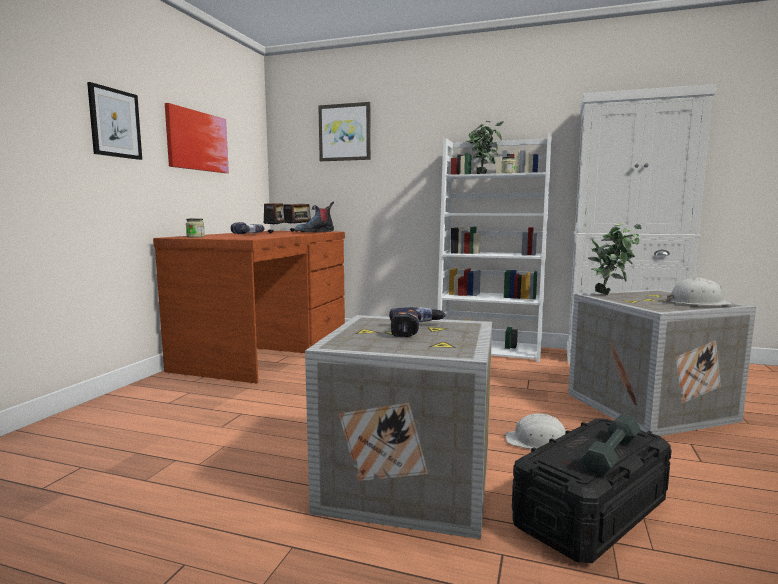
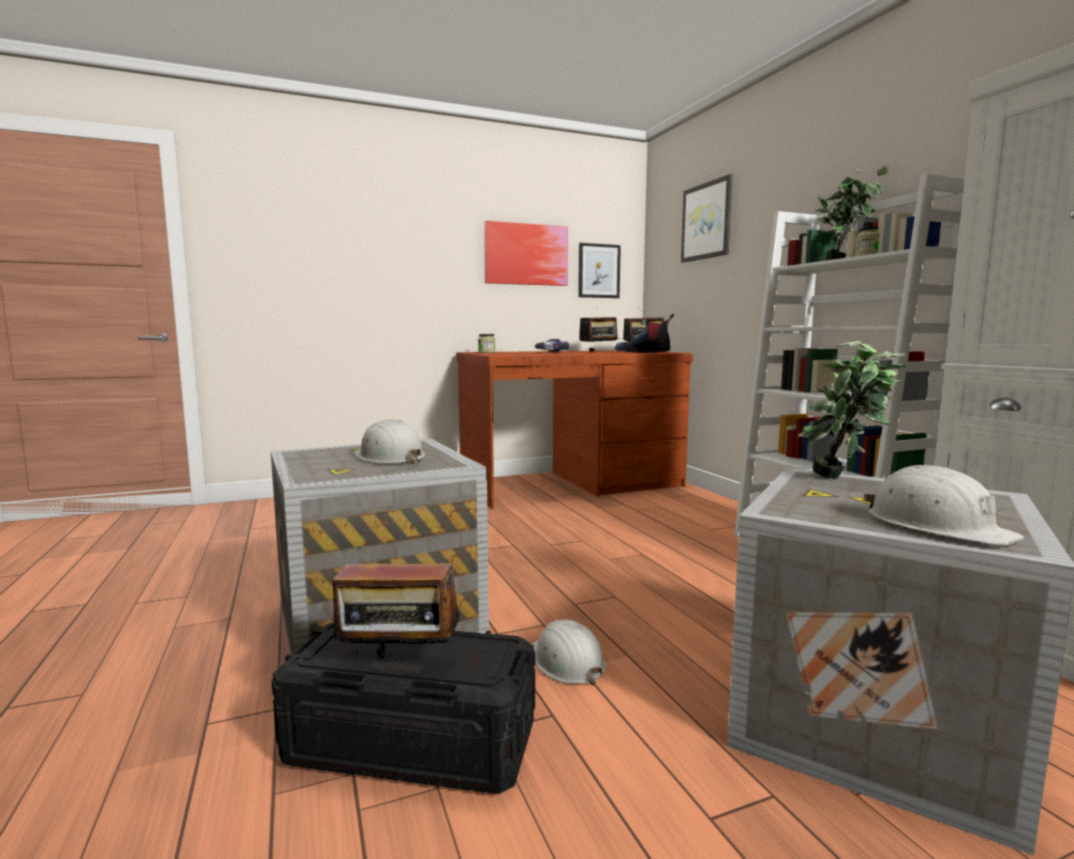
camera: 50 degrees right, 0 degrees up
(115, 123) = (423, 248): picture -> picture (598, 271)
(416, 330) = (389, 457): power drill -> white hard hat
(611, 453) = (399, 663): grey dumbbell -> radio

